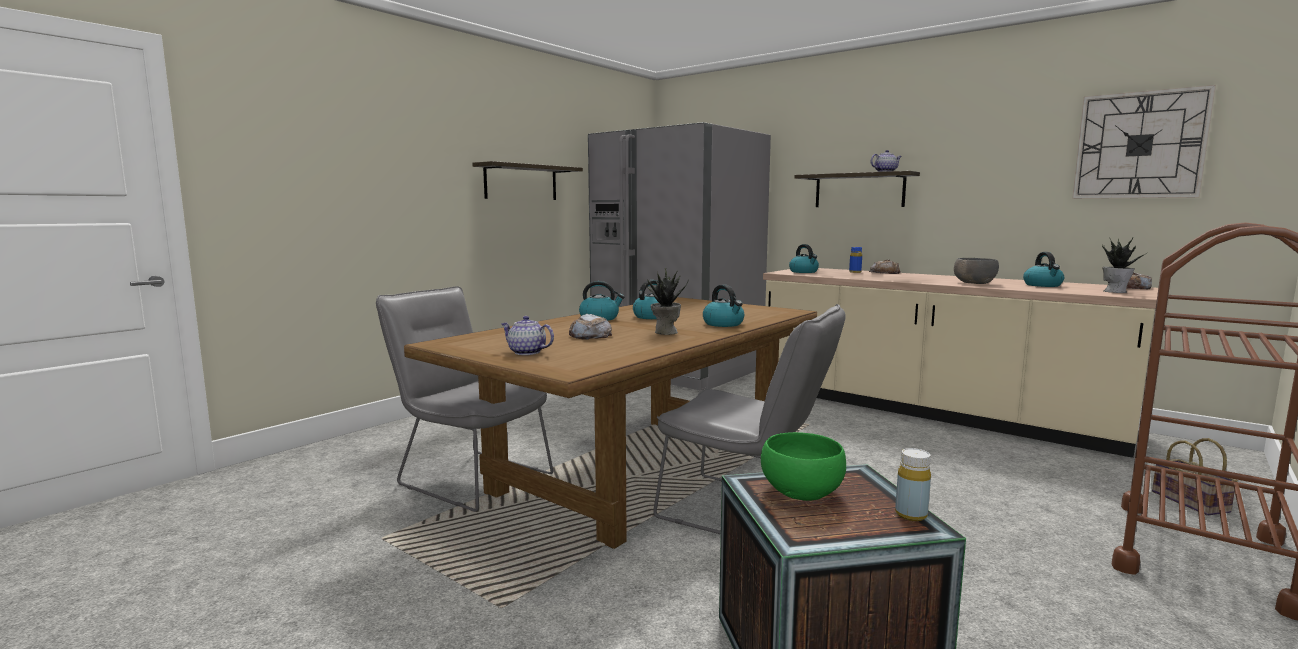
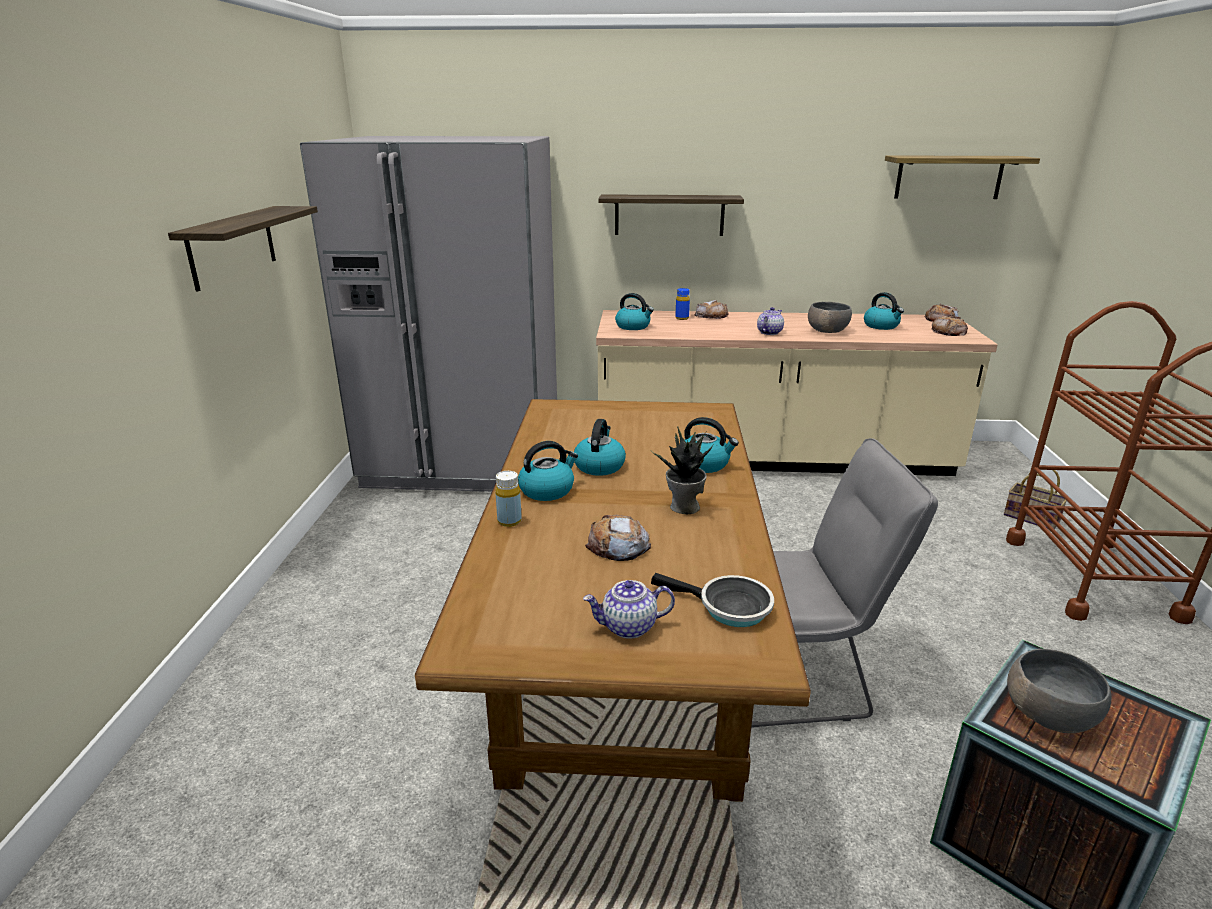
camera: 35 degrees left, 15 degrees up
(469, 477) = (436, 768): grey chair -> none
(596, 357) = (728, 607): none -> frying pan
(801, 492) = (1048, 714): green bowl -> grey bowl
(885, 172) = (708, 196): teapot -> teapot (769, 332)
(911, 515) = (1148, 706): yellow bottle -> yellow bottle (509, 521)
(1115, 291) = (948, 331): potted plant -> bread
(1139, 145) = (949, 177): wall clock -> shelf

